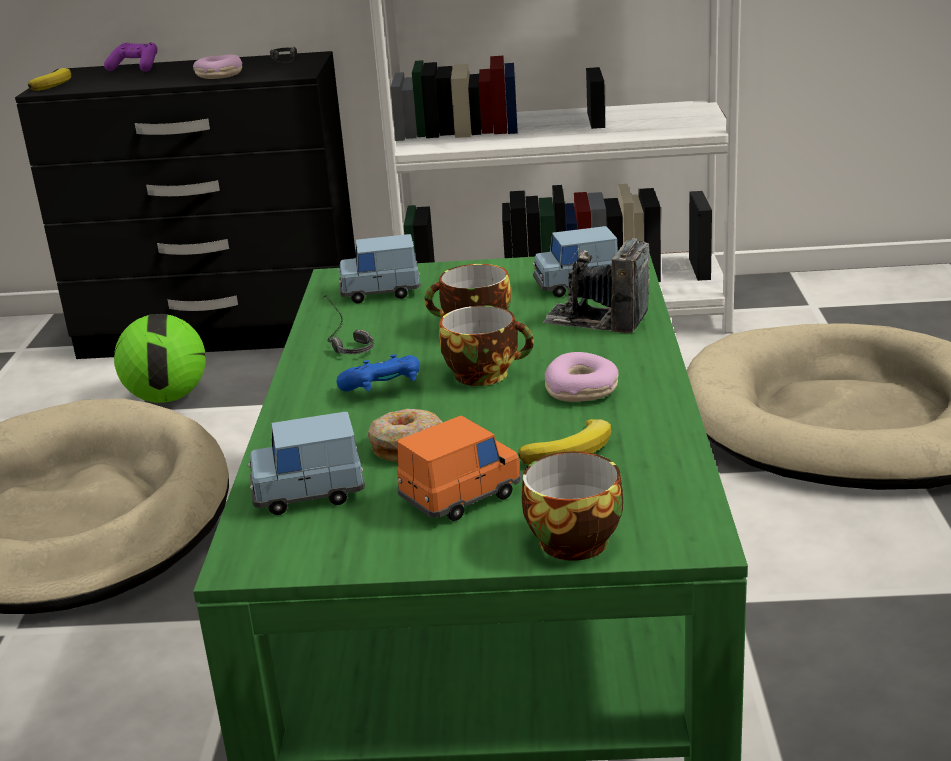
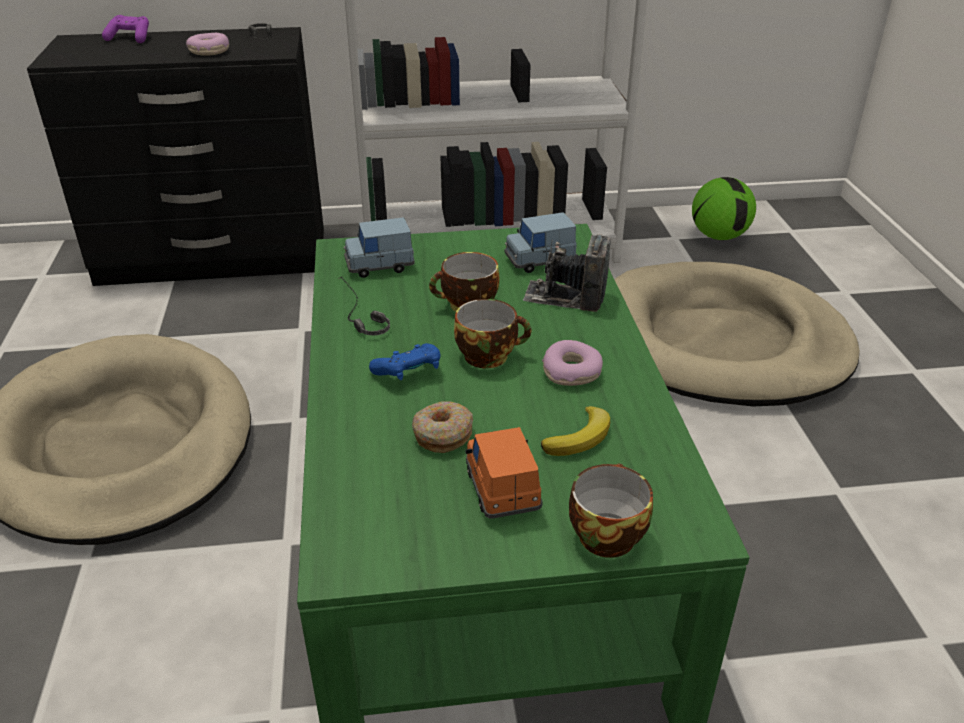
camera: 10 degrees left, 10 degrees up
(53, 84) = (59, 54): banana -> none
(167, 398) = (179, 324): football -> football (719, 236)
(308, 493) = (372, 488): blue toy car -> none
(461, 496) = (502, 489): orange toy car -> orange toy car turned 60 degrees counterclockwise

